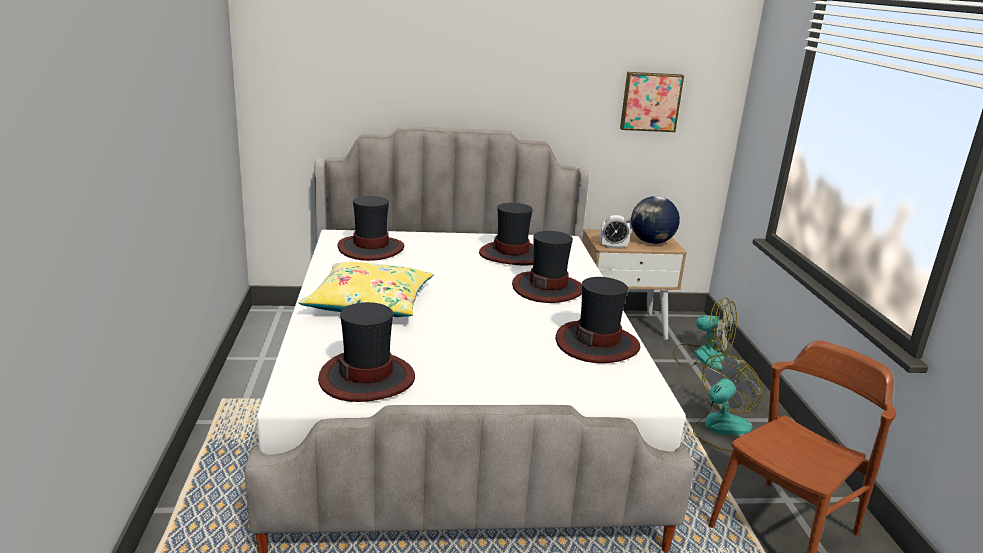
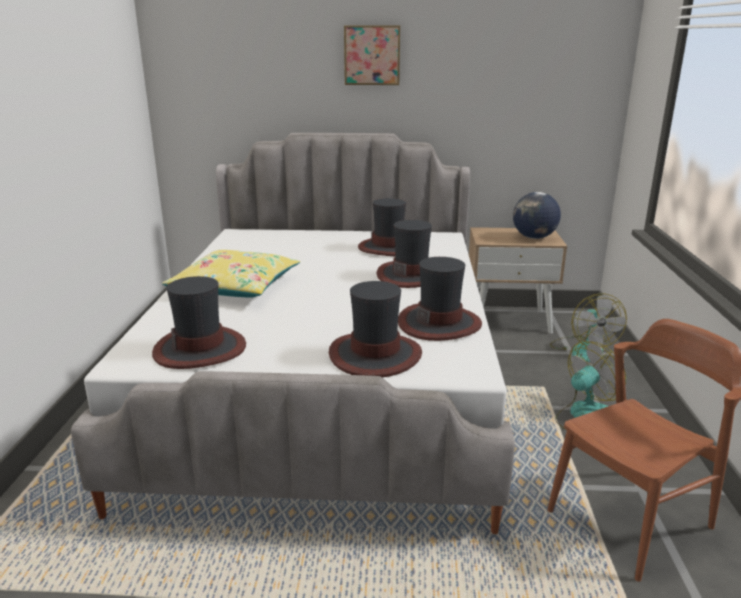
camera: 10 degrees right, 0 degrees up
(371, 248) = (260, 243): hat -> hat (375, 355)
(613, 246) = (493, 241): alarm clock -> none
(650, 101) = (531, 100): picture -> picture (372, 55)
(701, 356) = (583, 349): fan -> fan turned 45 degrees clockwise

